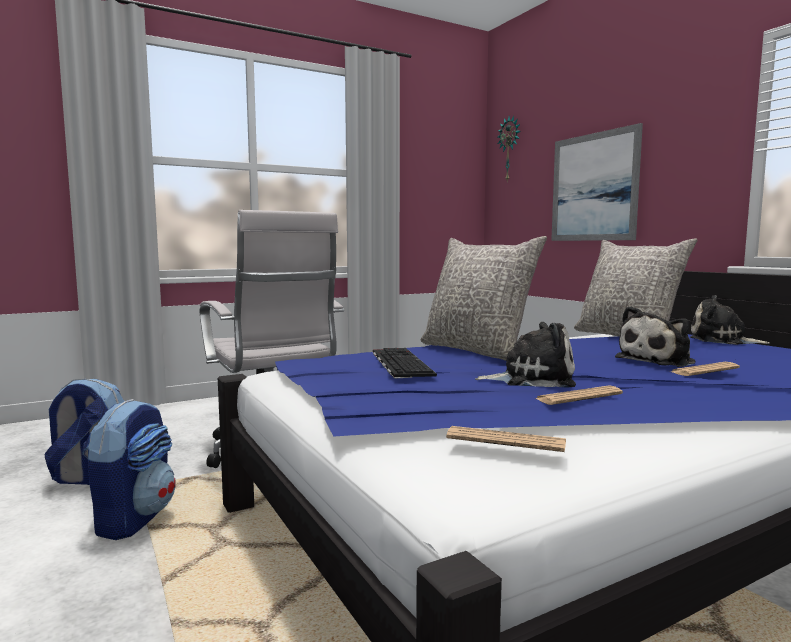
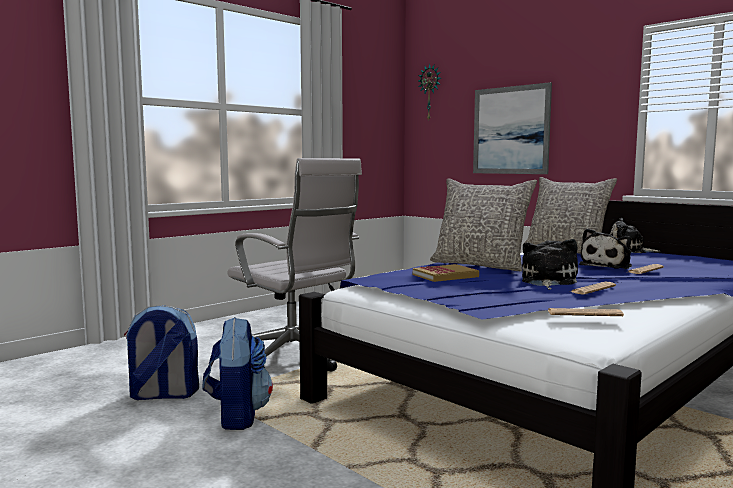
camera: 15 degrees left, 0 degrees up
(399, 363) = (445, 276): keyboard -> book
(532, 379) = (547, 281): plush toy -> plush toy turned 60 degrees counterclockwise

